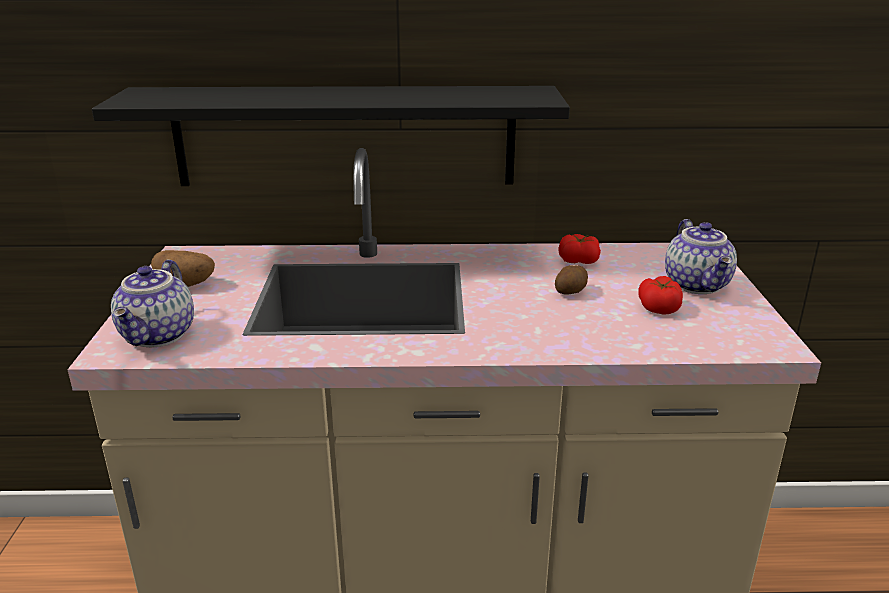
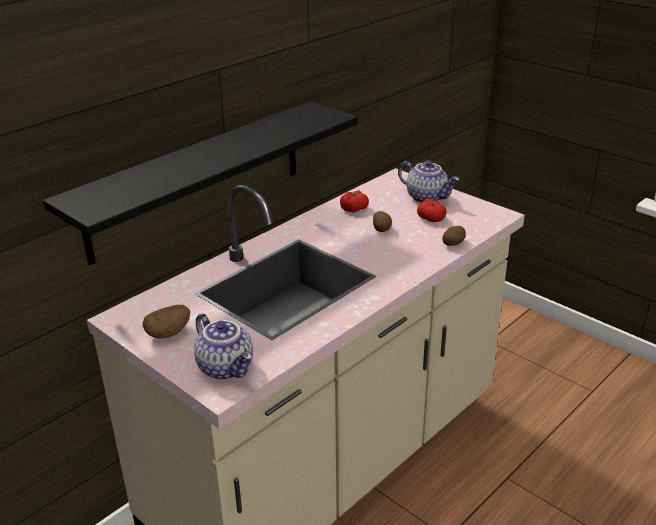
camera: 45 degrees left, 5 degrees up
(634, 346) = (454, 243): none -> potato

